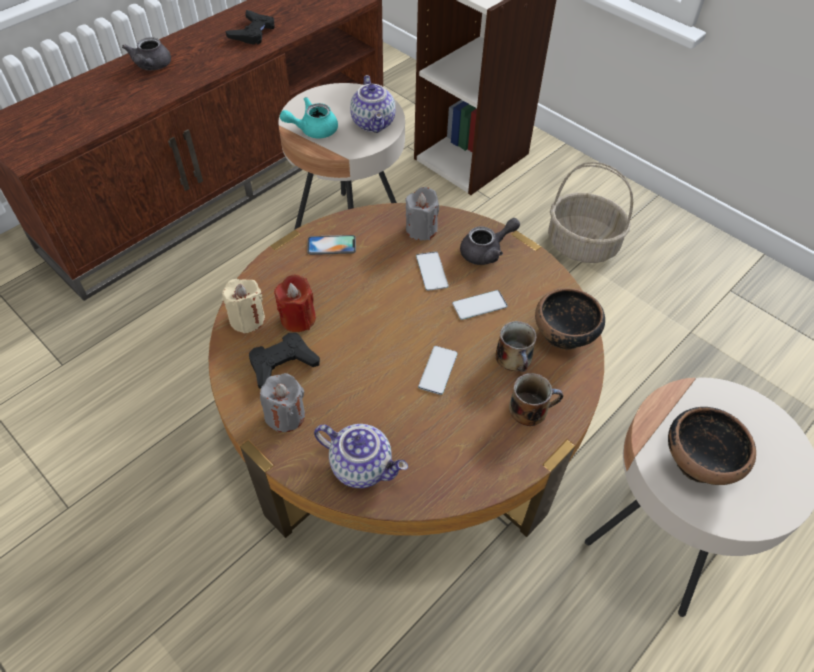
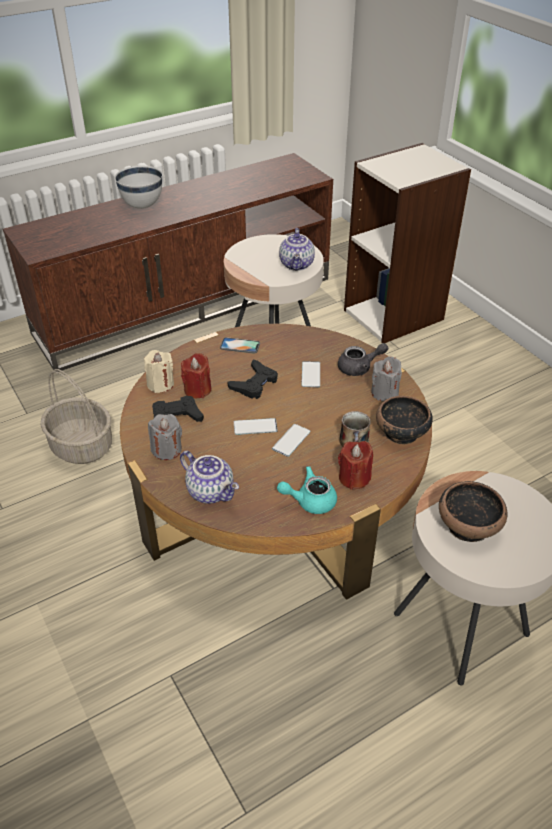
camera: 15 degrees right, 10 degrees down
(151, 66) = (142, 206): grey teapot -> white bowl
(253, 32) = (225, 192): black game controller -> black game controller (254, 384)
(313, 130) = (248, 263): turquoise teapot -> turquoise teapot (310, 501)
(421, 229) = (313, 345): grey candle -> grey candle (384, 393)
(479, 305) = (340, 403): phone -> phone (255, 427)
(530, 408) = (354, 478): mug -> red candle
(583, 244) = (468, 394): basket -> basket (82, 446)

